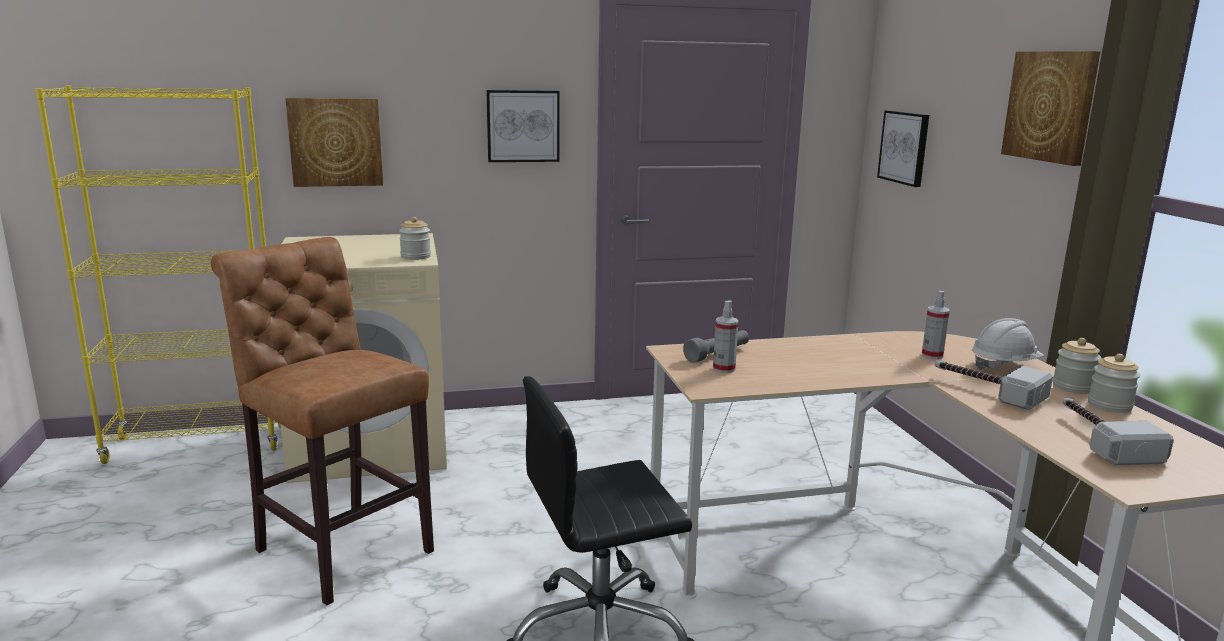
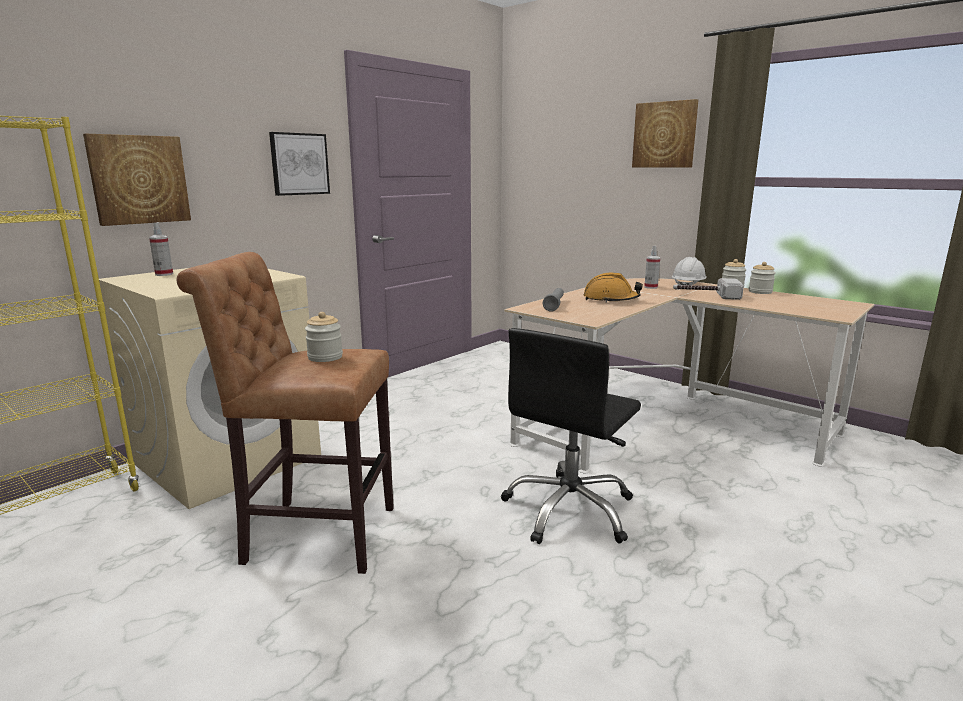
camera: 35 degrees left, 0 degrees up
(415, 256) = (272, 274): jar -> jar (325, 357)
(724, 369) = (575, 311): spray bottle -> spray bottle (164, 274)
(814, 363) = (610, 300): none -> orange hard hat
(904, 147) = (542, 174): picture -> none
(1099, 438) = (787, 303): hammer -> none

